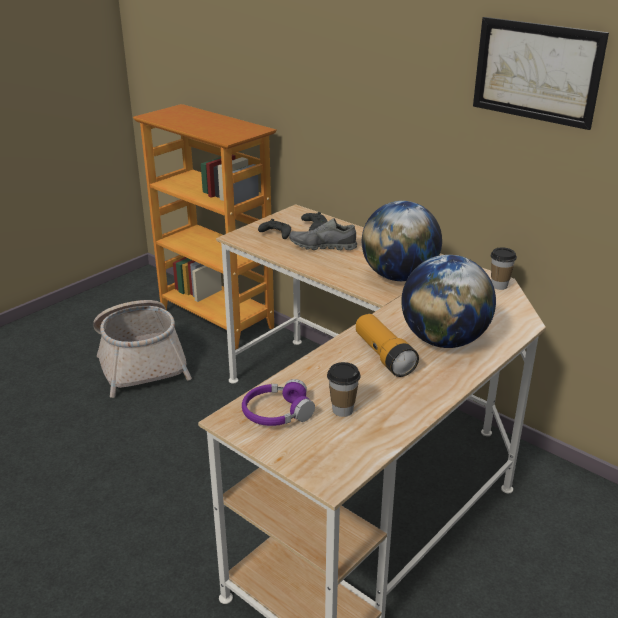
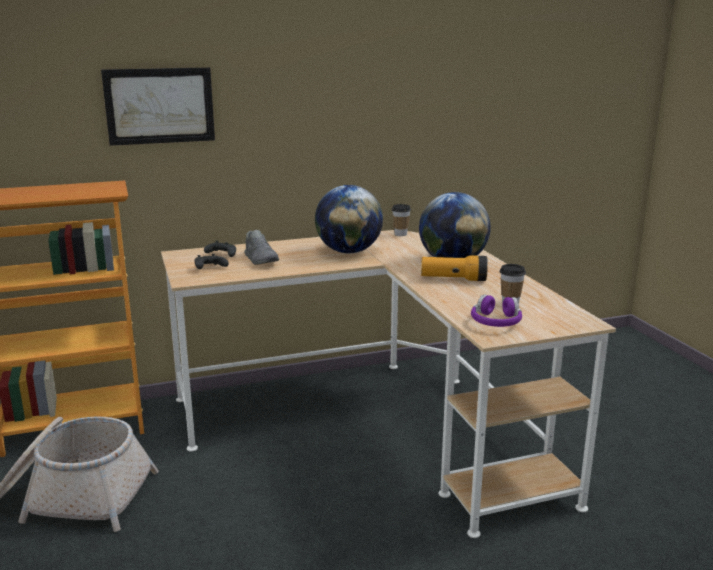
camera: 60 degrees left, 10 degrees down
(322, 246) = (261, 260): grey shoe -> grey shoe turned 60 degrees counterclockwise
(536, 71) = (386, 69): picture -> picture (159, 106)

